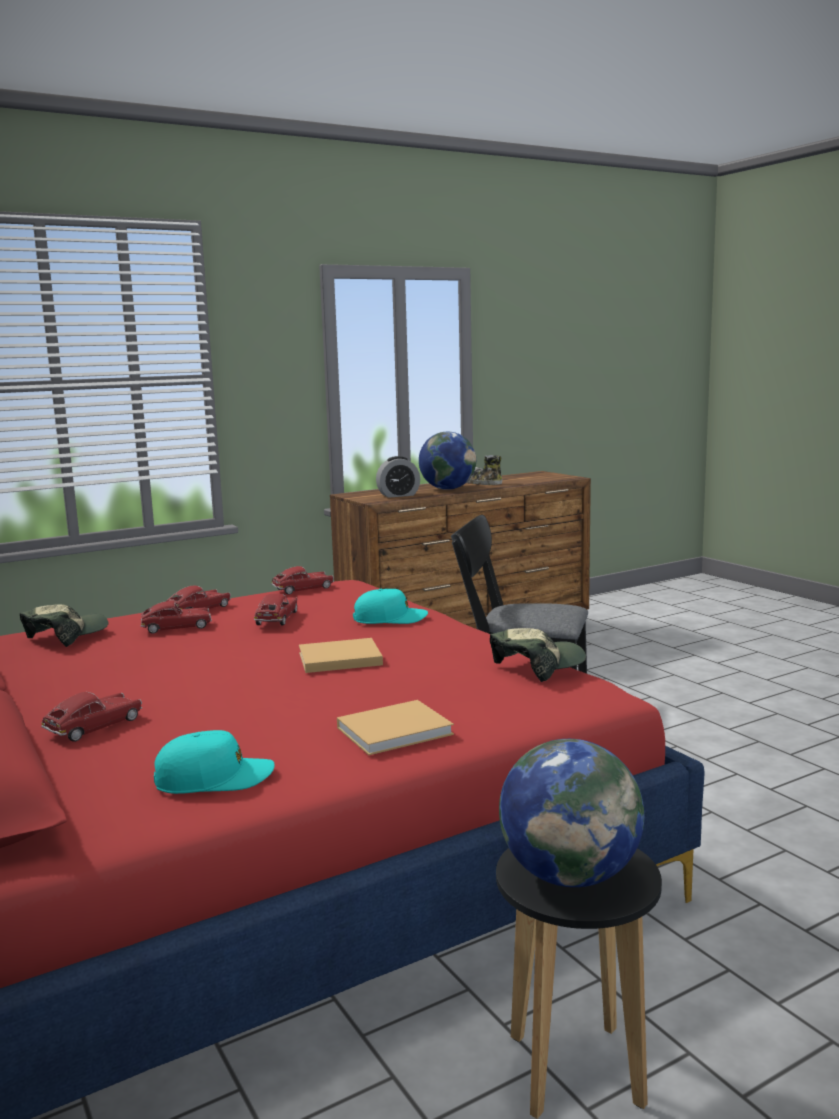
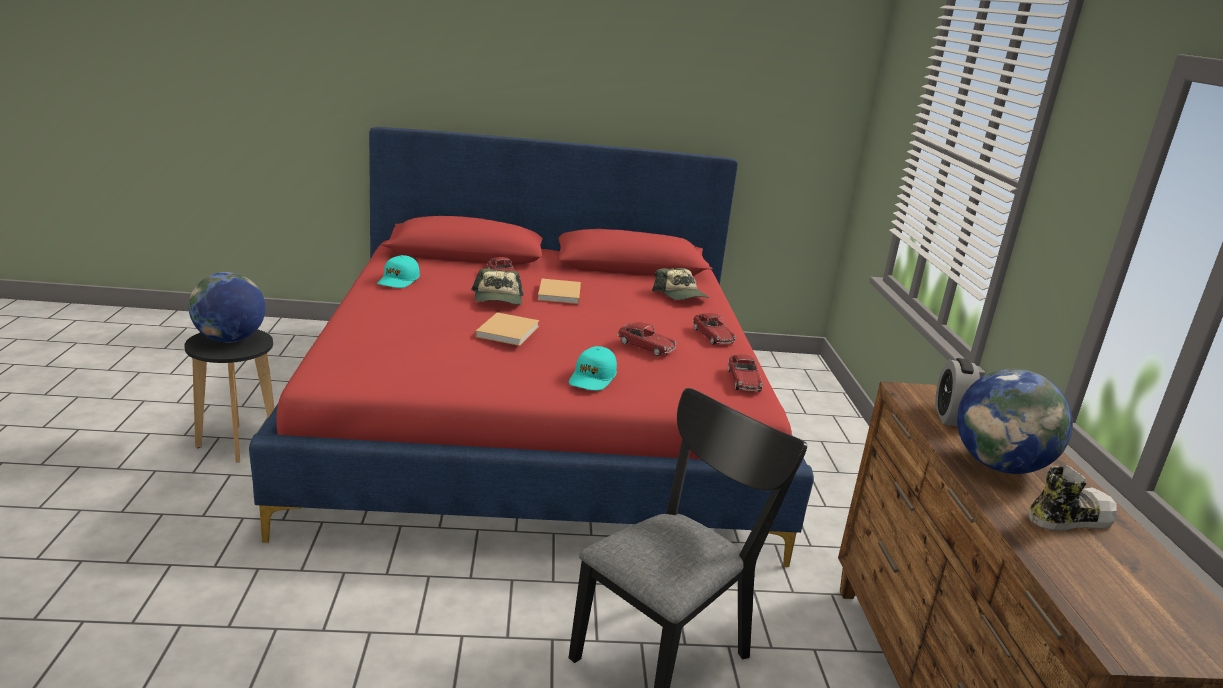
camera: 115 degrees right, 10 degrees up
(177, 627) = (663, 319): toy car -> none
(397, 730) = (378, 316): beige book -> beige book (559, 294)
(538, 666) = (391, 372): cap -> cap (498, 299)

